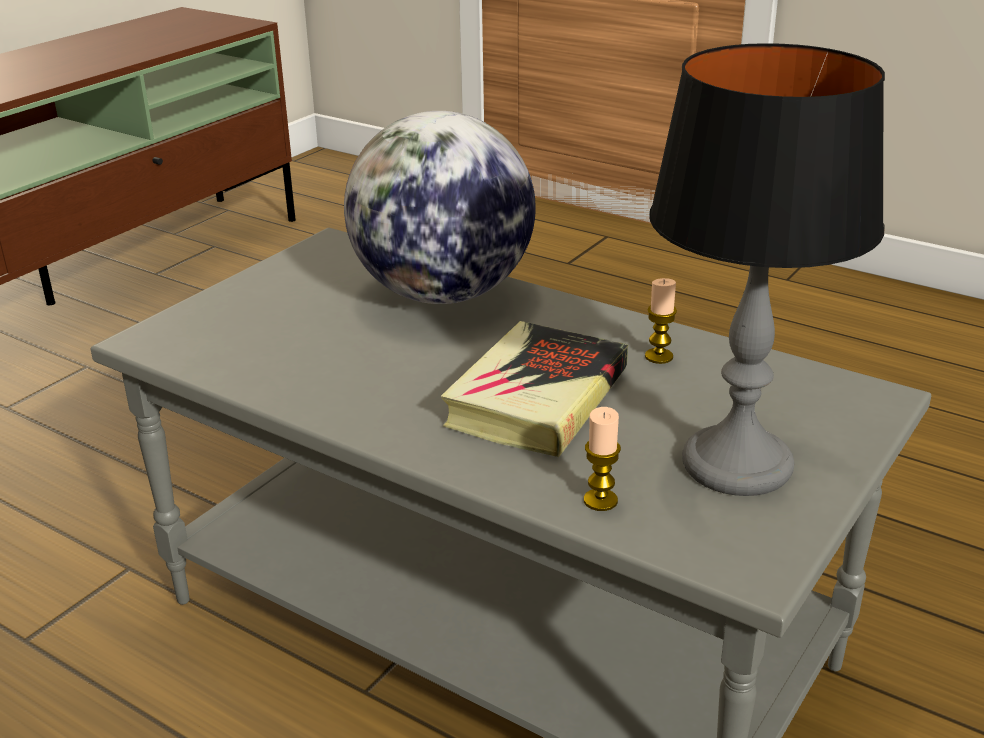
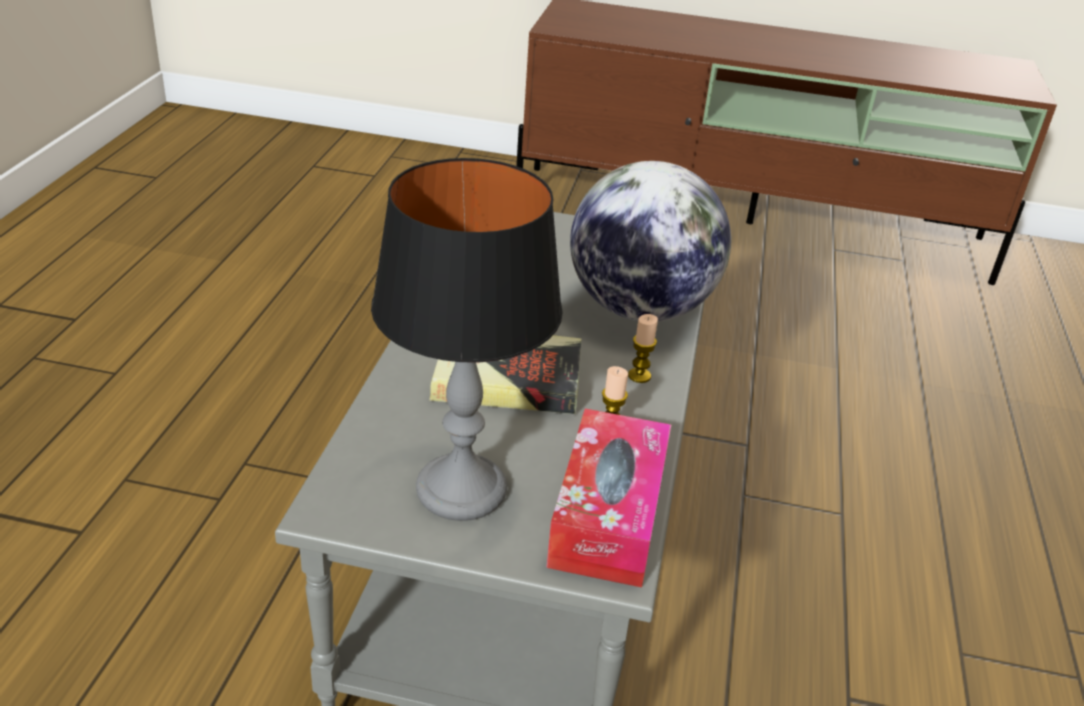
camera: 65 degrees right, 5 degrees up
(600, 500) = (384, 428): candle -> candle (639, 376)
(795, 385) = (608, 514): none -> tissue box

